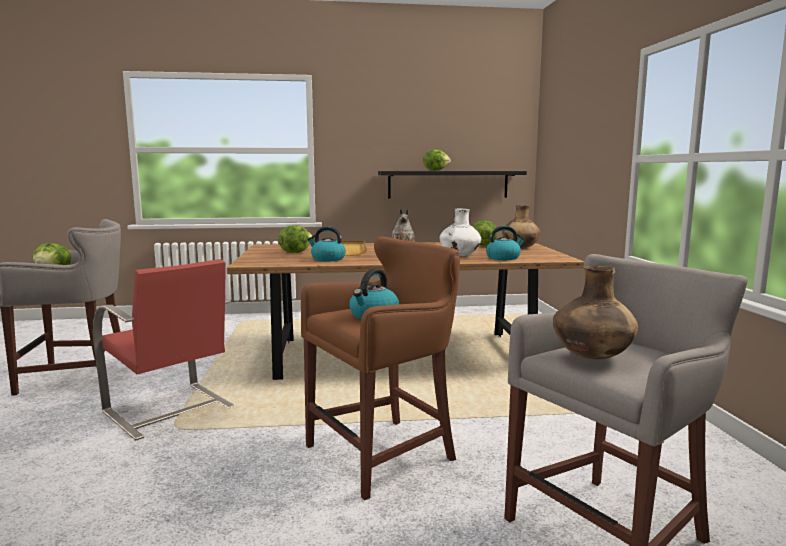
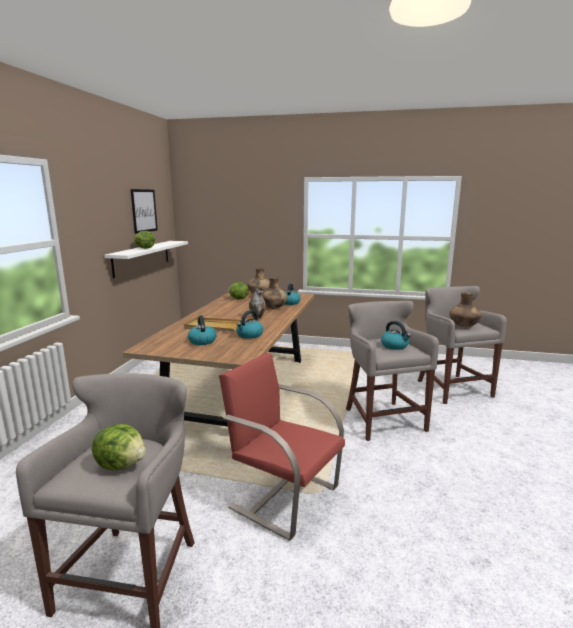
camera: 70 degrees left, 5 degrees up
(170, 410) = (283, 496): red chair -> red chair turned 120 degrees counterclockwise
(295, 252) = (202, 341): lettuce -> kettle
(385, 452) = (382, 418): brown stool -> grey stool
(448, 184) = (142, 257): black shelf -> white shelf
(459, 256) = (273, 308): white vase -> brown vase
(463, 128) = (144, 211): none -> picture

